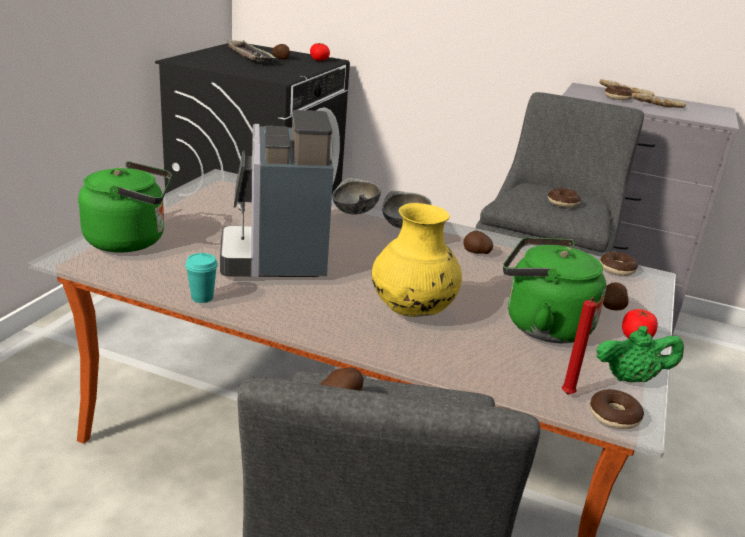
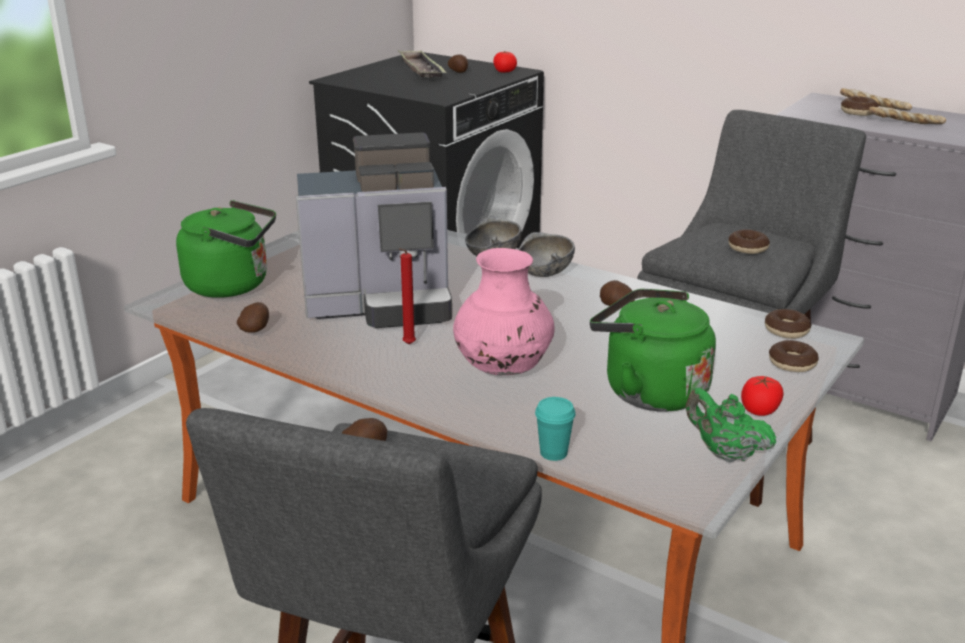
camera: 15 degrees right, 0 degrees up
(202, 297) = (282, 346): turquoise cup -> turquoise cup (553, 453)
(278, 255) = (382, 304): coffee machine -> coffee machine turned 105 degrees counterclockwise
(412, 311) = (503, 370): yellow vase -> pink vase
(567, 395) = (634, 466): red candle -> red candle (407, 345)
(611, 307) = (750, 374): potato -> potato (256, 329)
(614, 416) = (677, 491): donut -> donut (792, 363)
(631, 378) = (725, 453): green teapot -> green teapot turned 150 degrees counterclockwise

